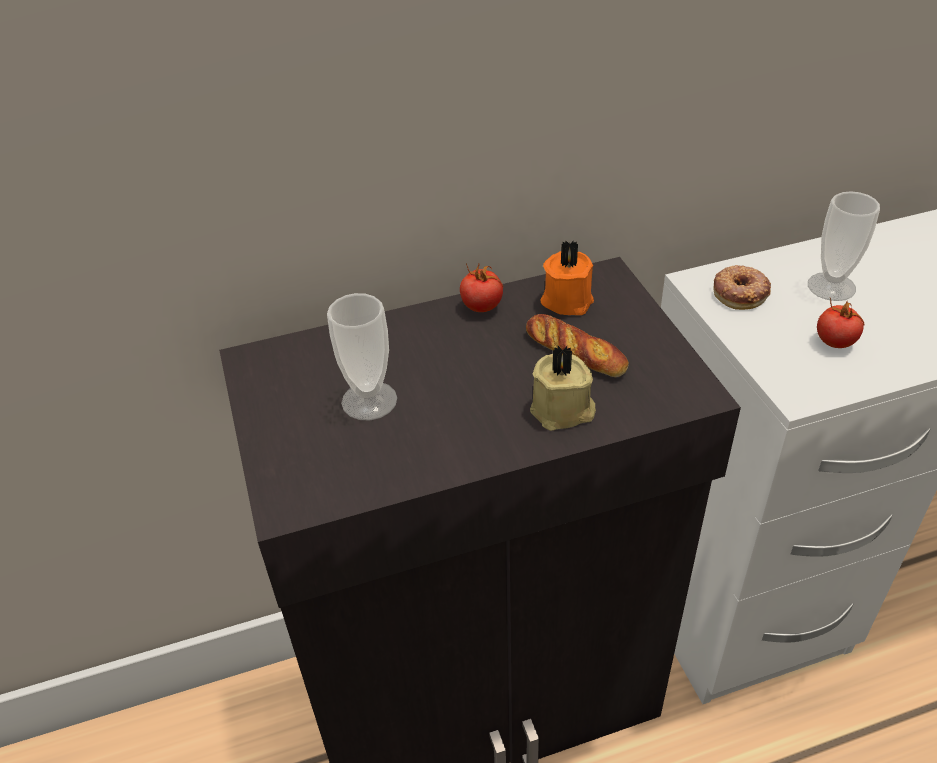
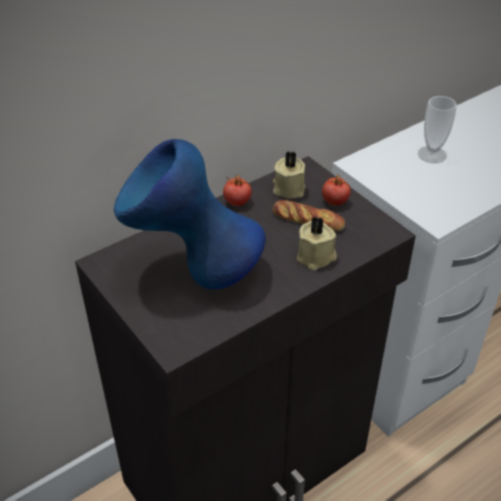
camera: 20 degrees left, 0 degrees up
(369, 401) = (194, 274): cup -> blue vase
(566, 299) = (288, 188): orange candle -> beige candle
(740, 292) = (382, 166): donut -> none
(835, 342) = (446, 188): tomato -> tomato (335, 201)

